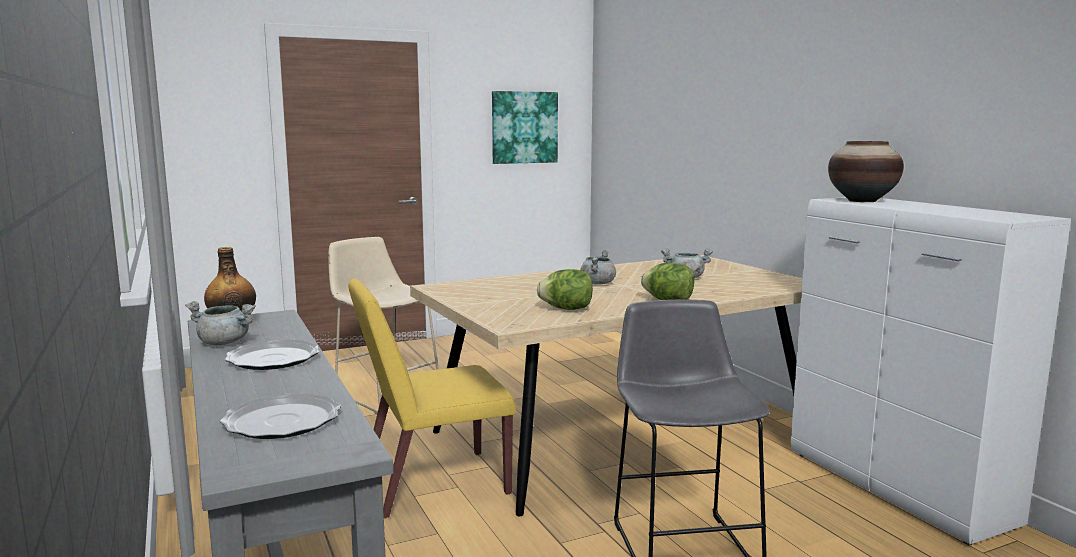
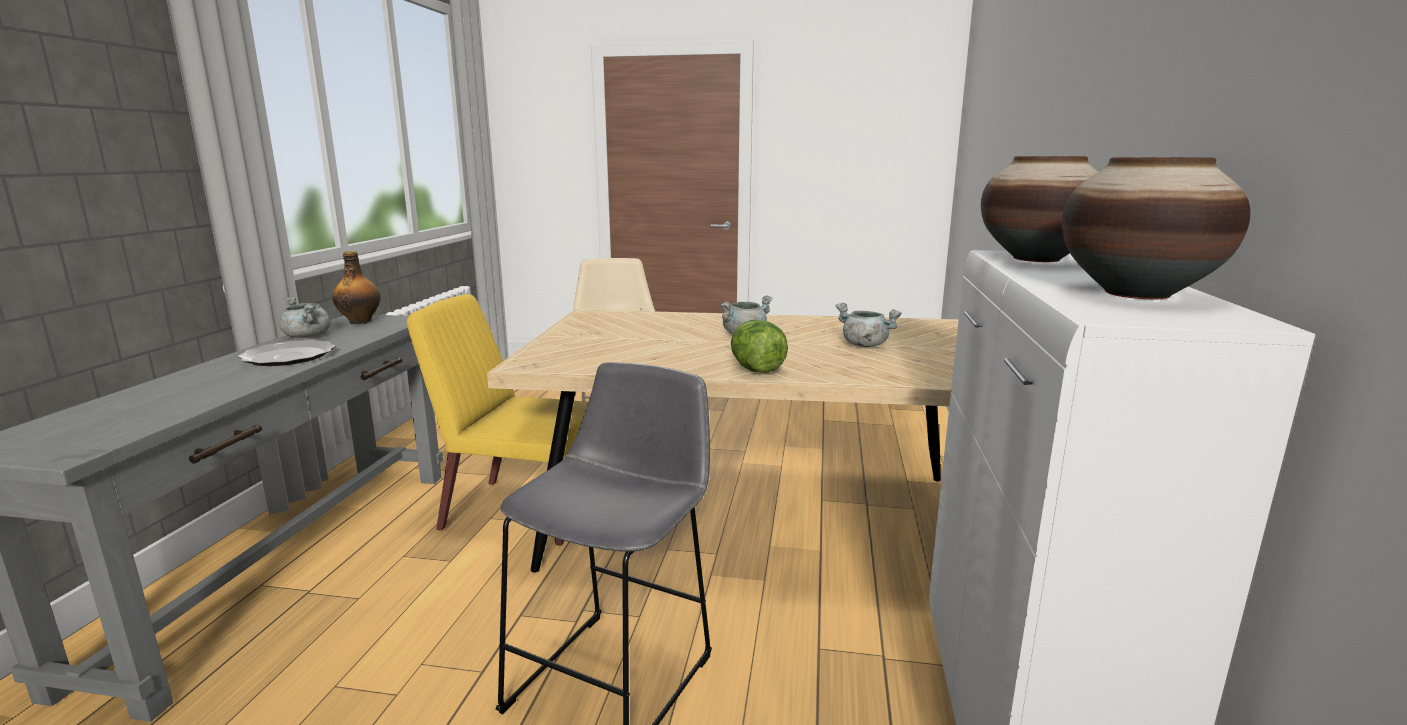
camera: 35 degrees right, 5 degrees up
(283, 421) = (127, 412): plate -> none
(524, 127) = (863, 147): picture -> none
(566, 309) = (625, 358): lettuce -> none
(970, 211) = (1135, 293): none -> vase

